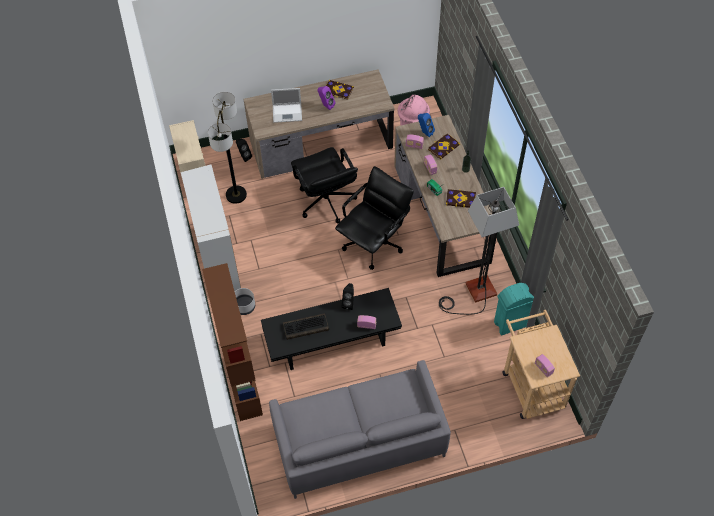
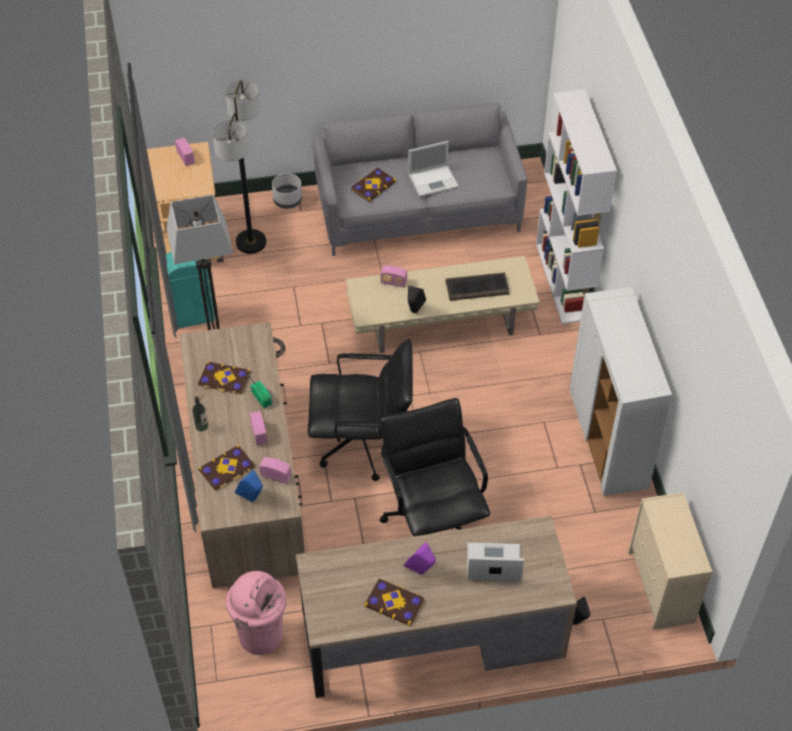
camera: 175 degrees left, 5 degrees down
(236, 195) = (584, 547): floor lamp -> floor lamp (251, 242)
(241, 381) = (564, 281): brown bookcase -> white bookcase
(244, 306) = (564, 371): grey planter -> grey planter (288, 200)
(331, 338) = (441, 320): black coffee table -> beige coffee table
(345, 408) = (434, 180): none -> laptop
(374, 243) = (363, 444): black office chair -> black office chair turned 135 degrees counterclockwise
(393, 397) = (373, 185): none -> book

